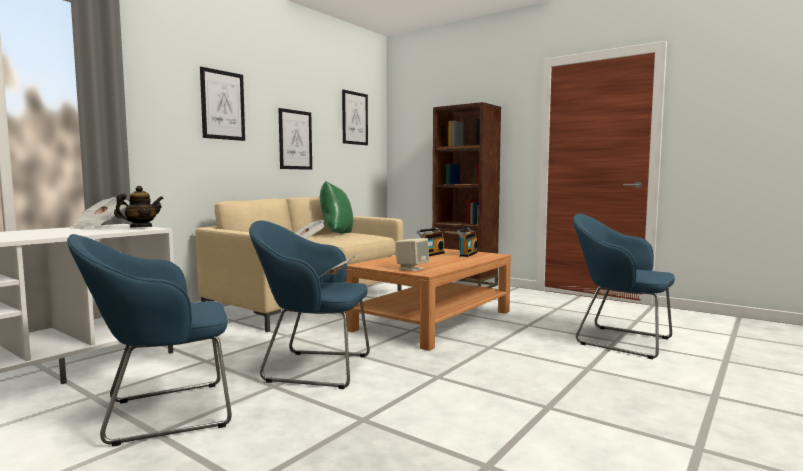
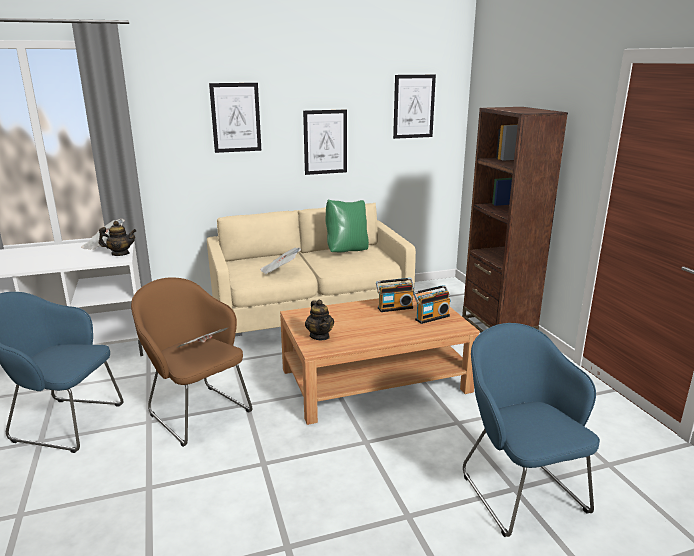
camera: 35 degrees right, 15 degrees up
(312, 368) = (196, 411): blue armchair -> brown armchair
(412, 268) = (320, 336): beige speaker -> teapot

